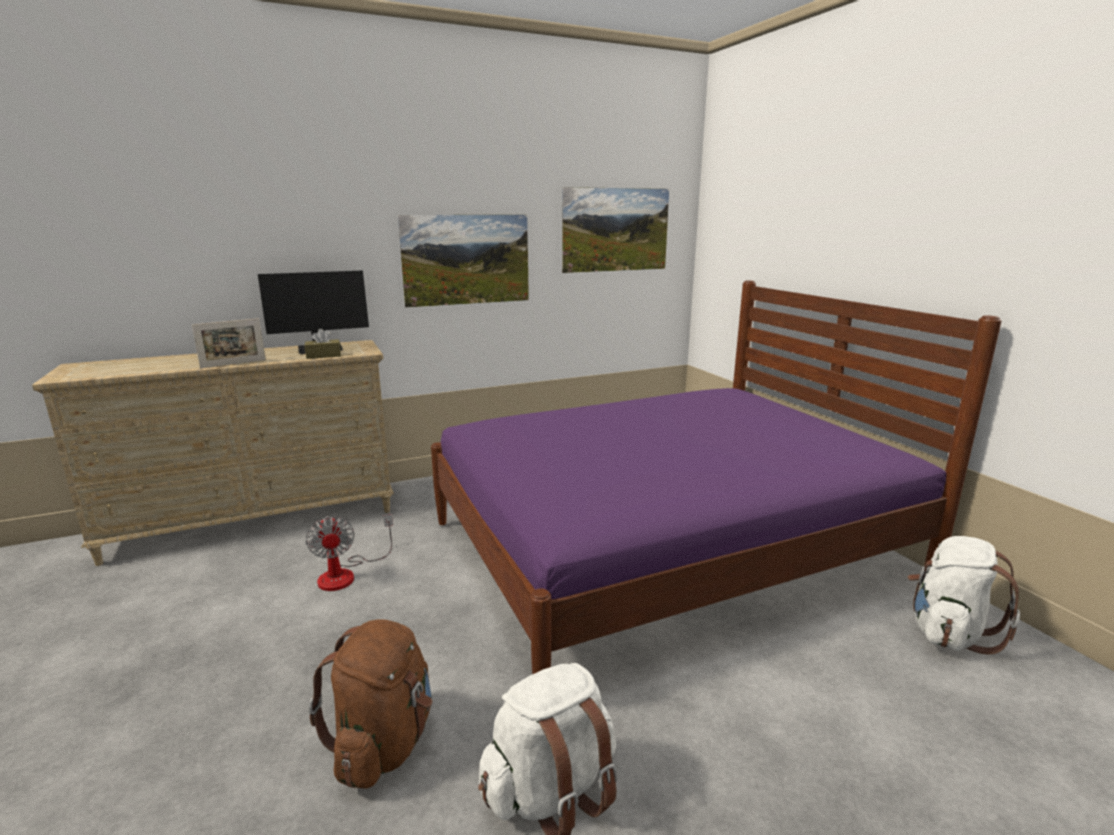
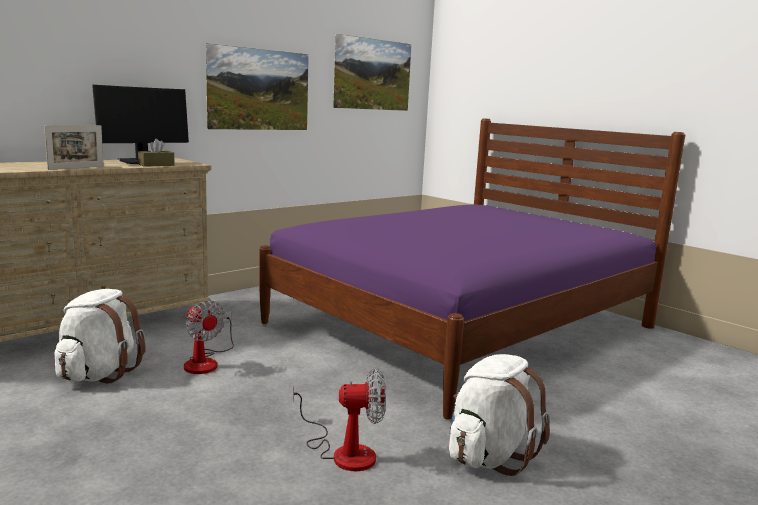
camera: 20 degrees left, 5 degrees down
(384, 743) = (343, 451): brown backpack -> fan
(948, 632) = (673, 350): white backpack -> white backpack (99, 373)

